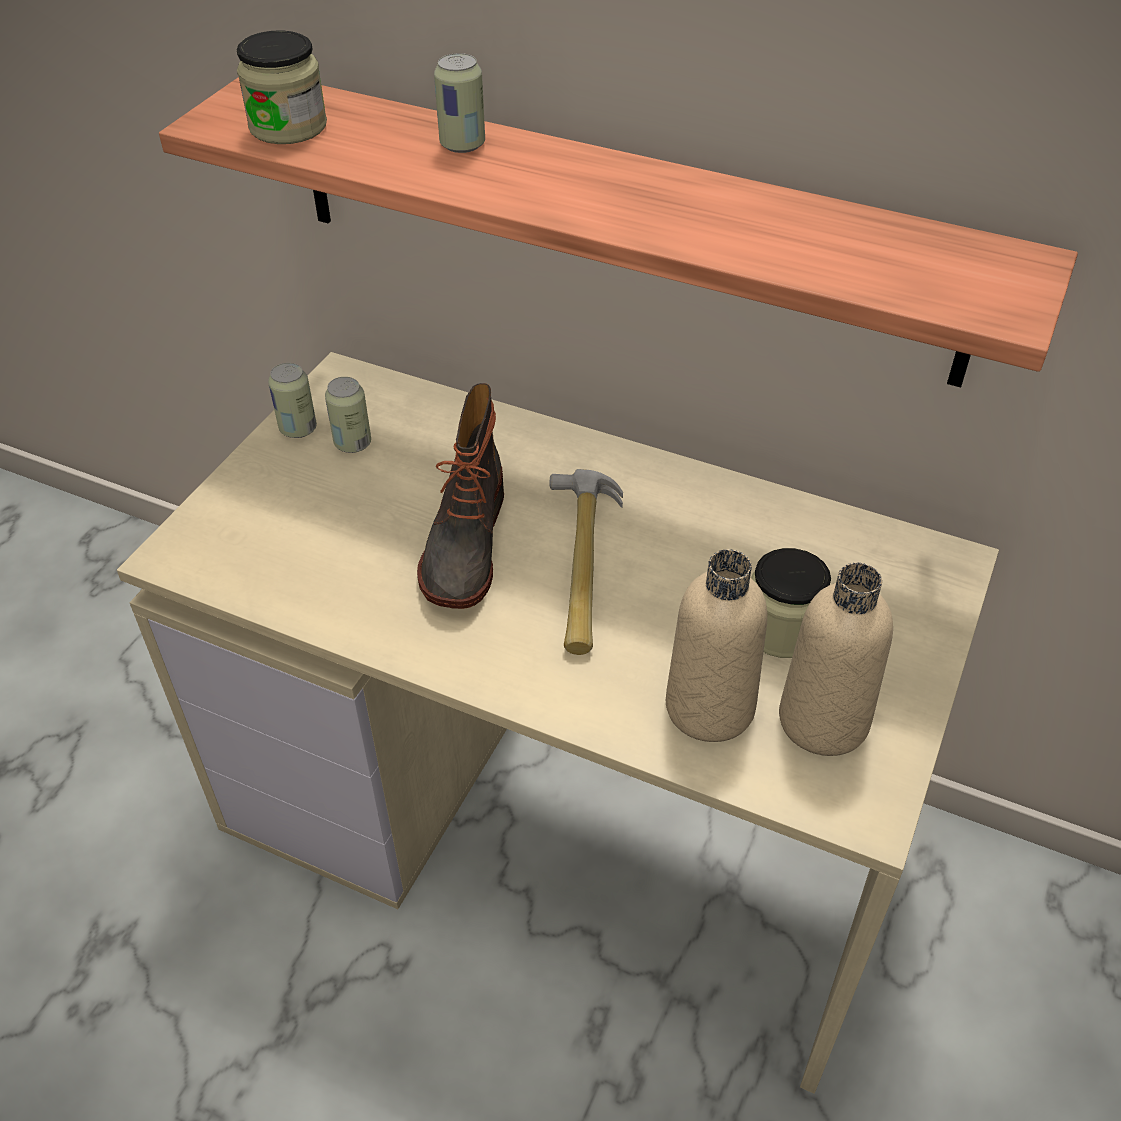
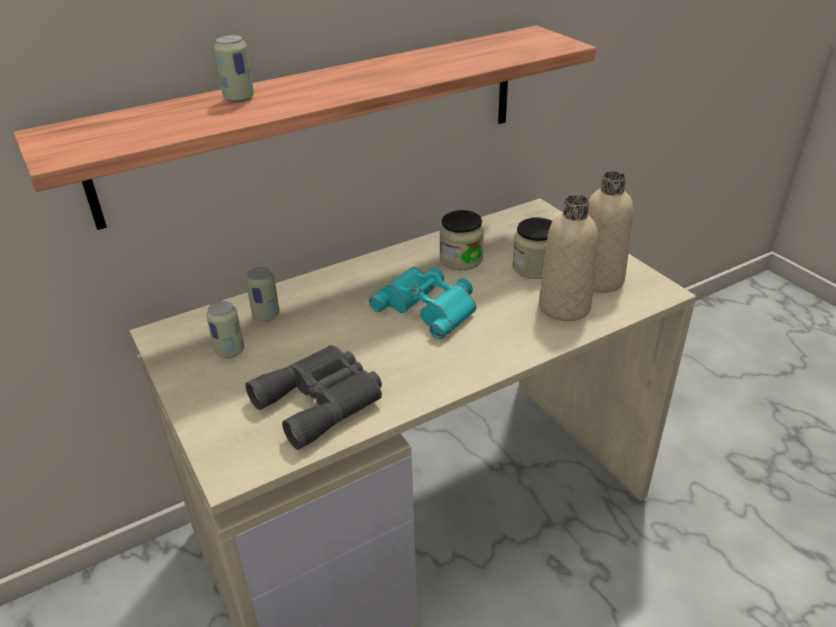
camera: 55 degrees left, 10 degrees down
(288, 127) = (118, 135): jar -> jar (461, 259)
(298, 429) = (184, 369): can -> can (266, 315)
(326, 563) = (323, 400): none -> grey binoculars
(463, 545) = (370, 341): boot -> none
(582, 563) = (429, 306): hammer -> turquoise binoculars

